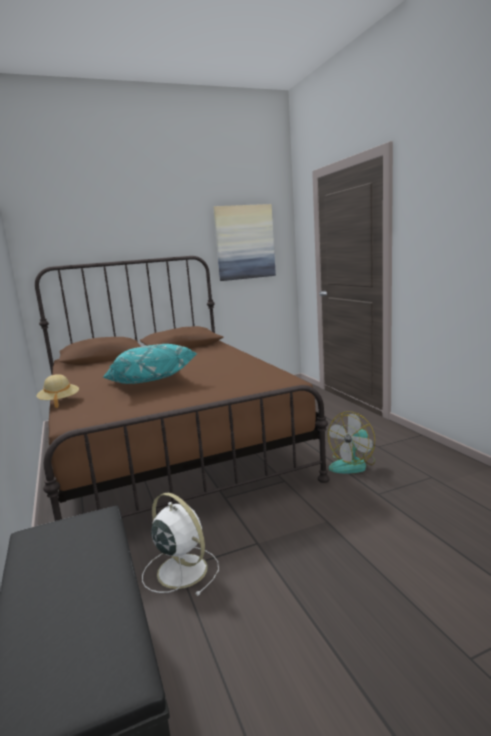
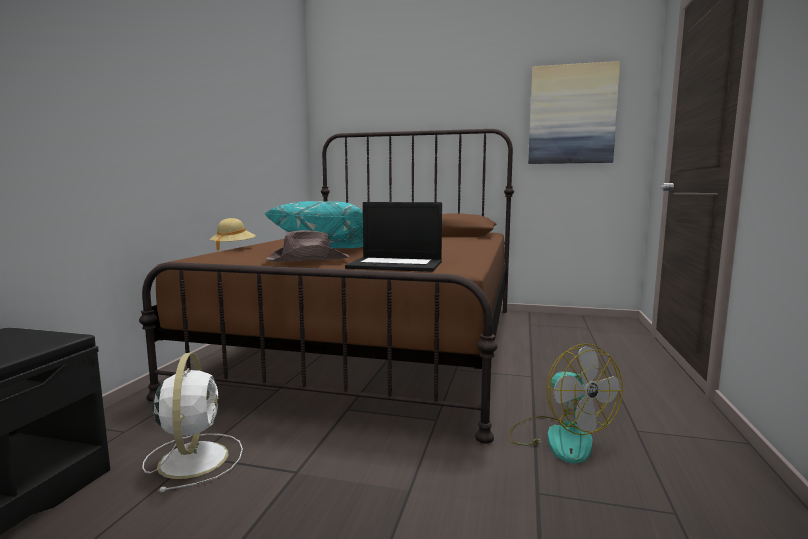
camera: 35 degrees right, 5 degrees down
(178, 397) = (308, 260): none -> brown hat
(244, 386) = (397, 265): none -> laptop
(353, 464) = (559, 437): fan -> fan turned 105 degrees counterclockwise

